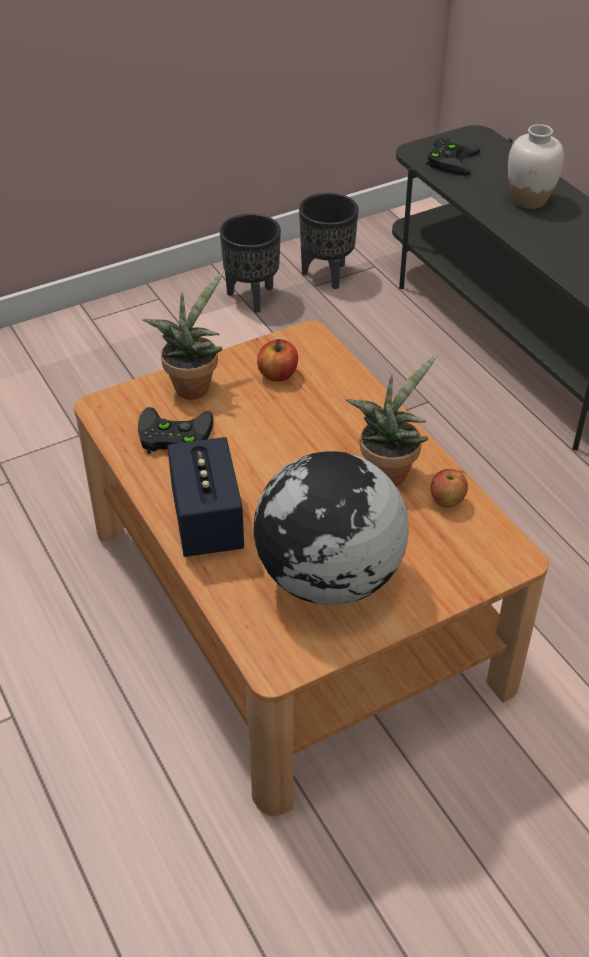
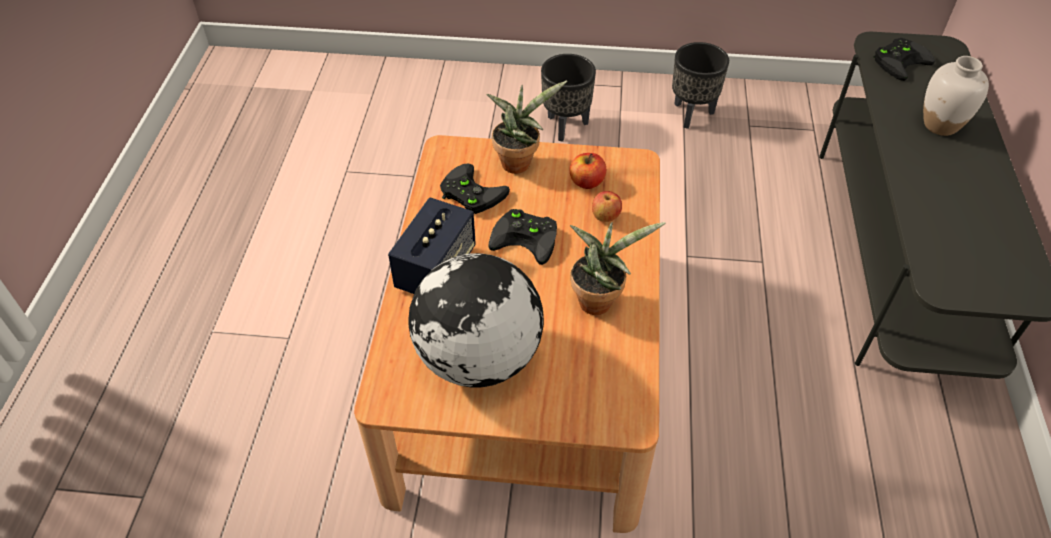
camera: 35 degrees right, 5 degrees up
(271, 450) = (528, 238): none -> black game controller
(327, 275) = (767, 121): black planter -> black planter (566, 126)
(446, 501) = (621, 347): apple -> apple (605, 216)

